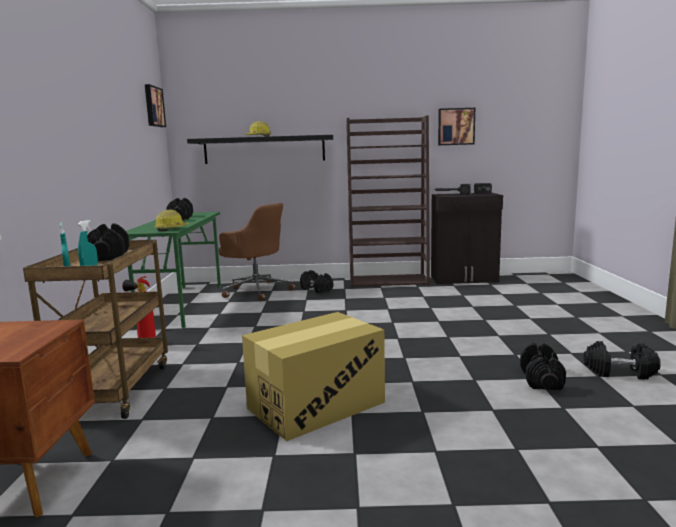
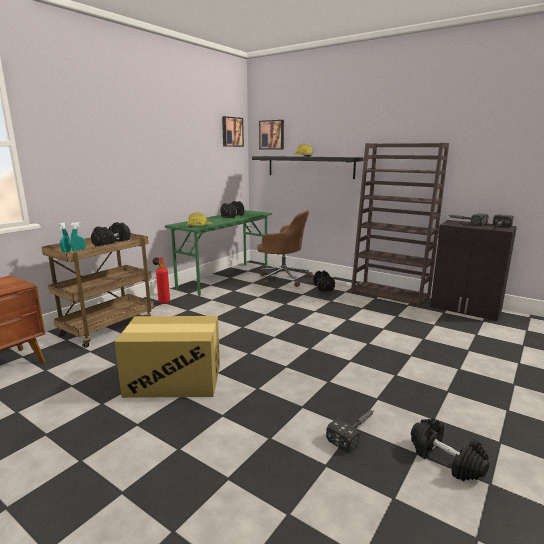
camera: 35 degrees right, 5 degrees up
(256, 290) = (283, 278): brown office chair -> brown office chair turned 45 degrees counterclockwise
(456, 126) = (484, 153): picture -> picture (272, 135)
(541, 379) = (355, 431): black dumbbell -> hammer

